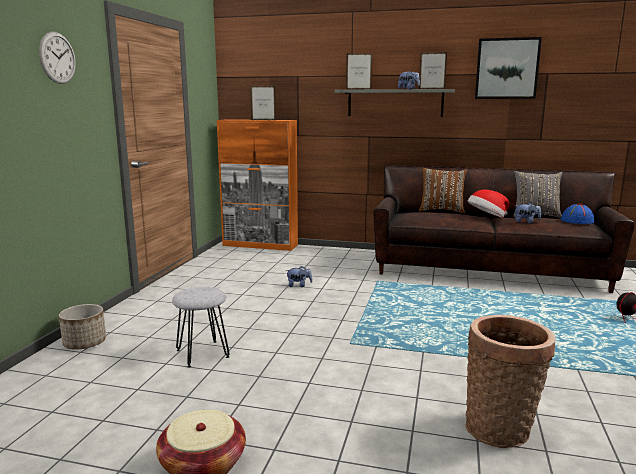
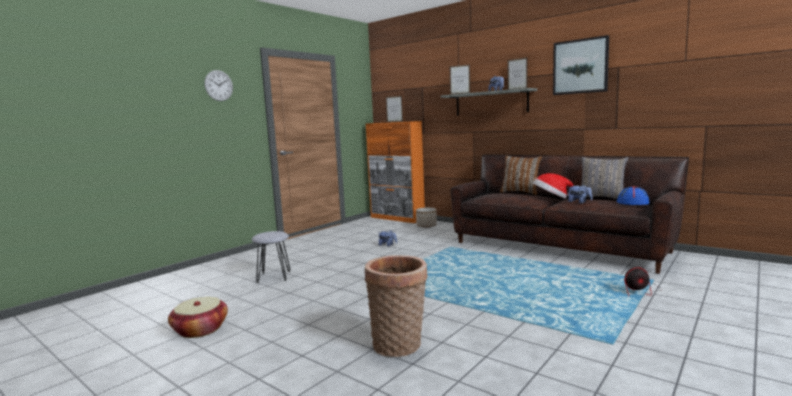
camera: 25 degrees right, 5 degrees down
(85, 343) = (221, 264): planter -> planter (426, 226)

